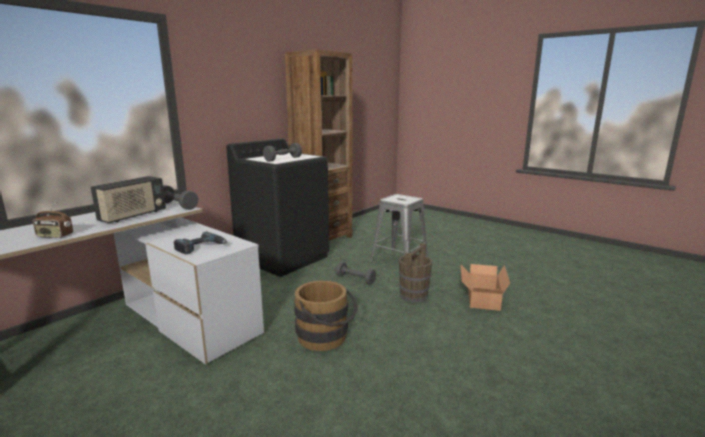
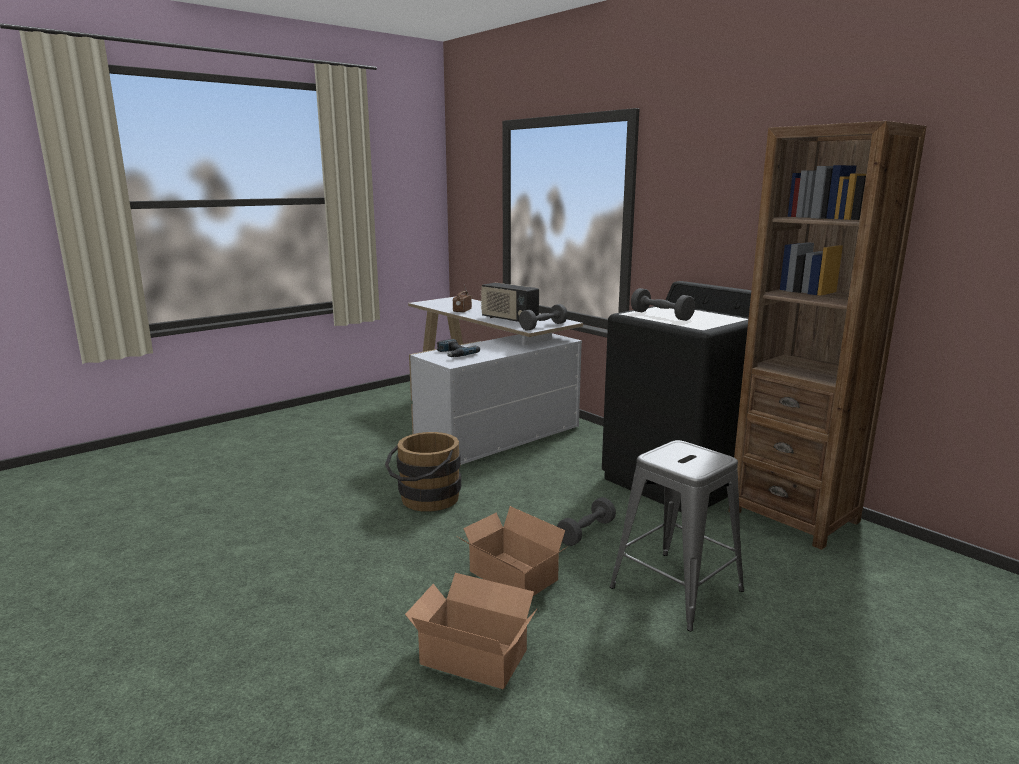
camera: 100 degrees right, 0 degrees up
(414, 295) = (512, 578): brown bucket -> cardboard box

